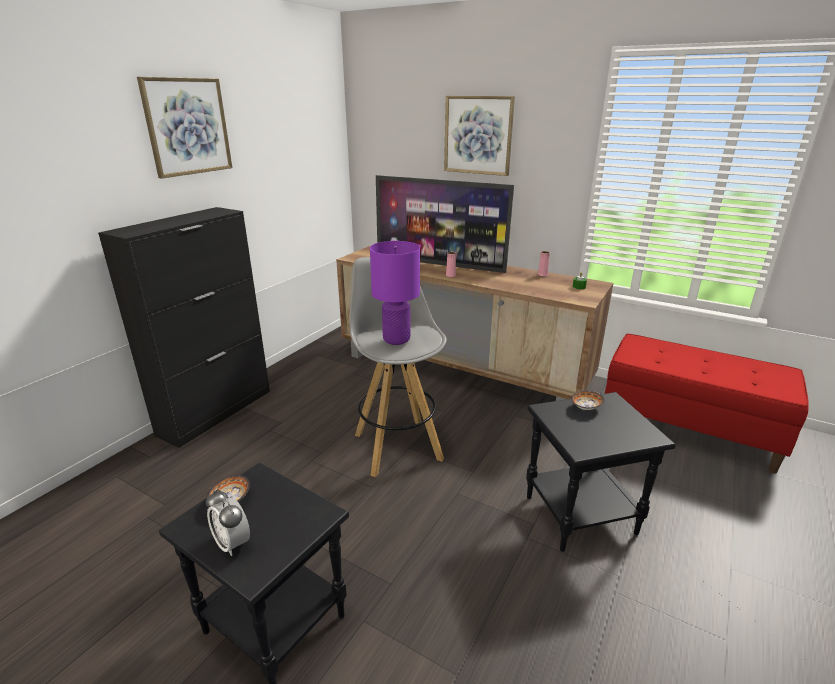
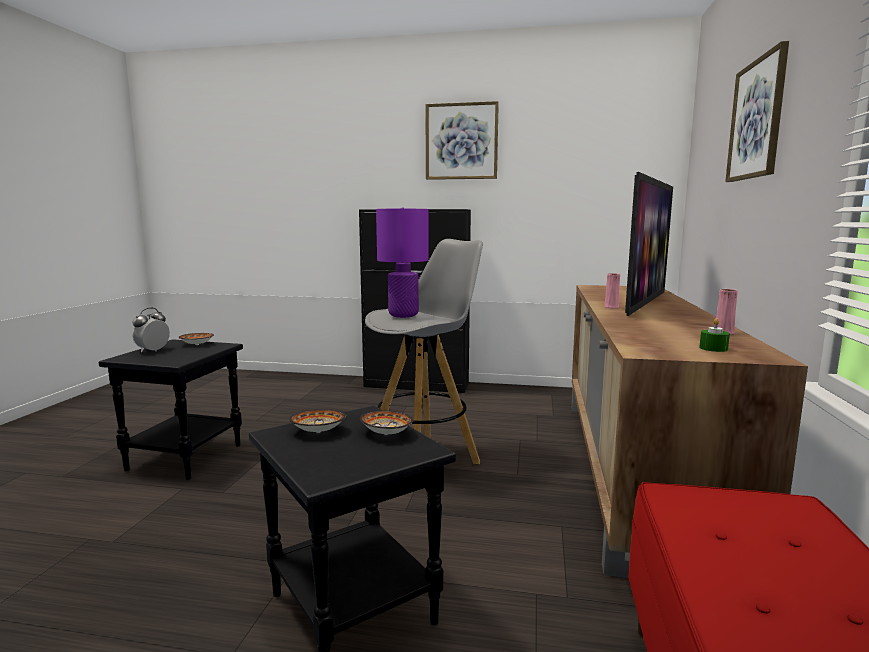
camera: 70 degrees right, 15 degrees down
(440, 264) = (644, 302): television -> television turned 150 degrees counterclockwise
(580, 431) = (319, 432): none -> bowl

